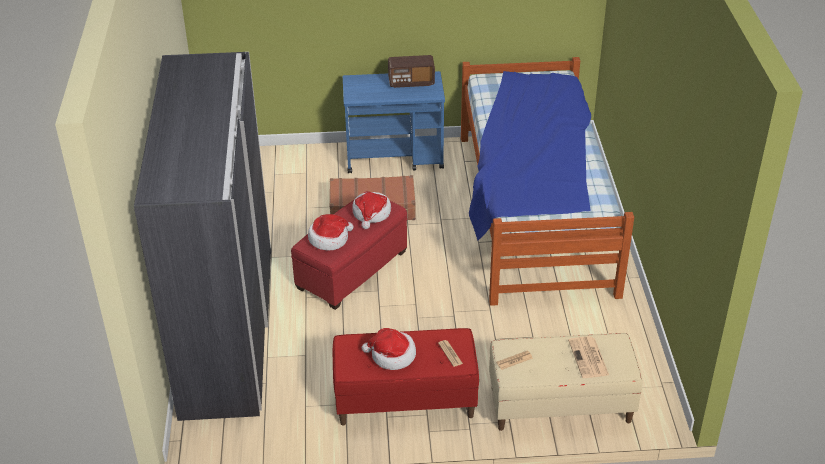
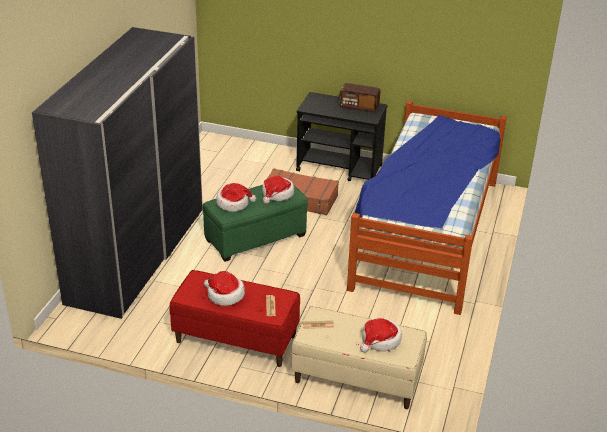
camera: 20 degrees right, 5 degrees down
(352, 270) = (255, 238): red ottoman -> green ottoman
(395, 157) = (340, 168): blue cart -> black cart
(589, 358) = (380, 340): newspaper -> hat

